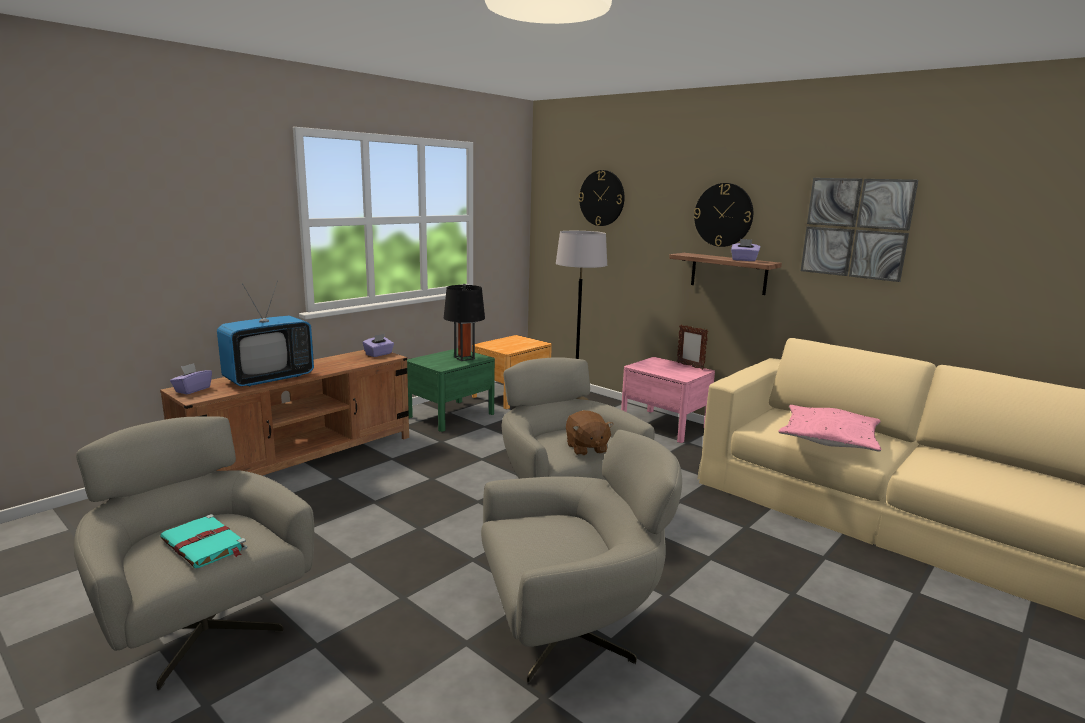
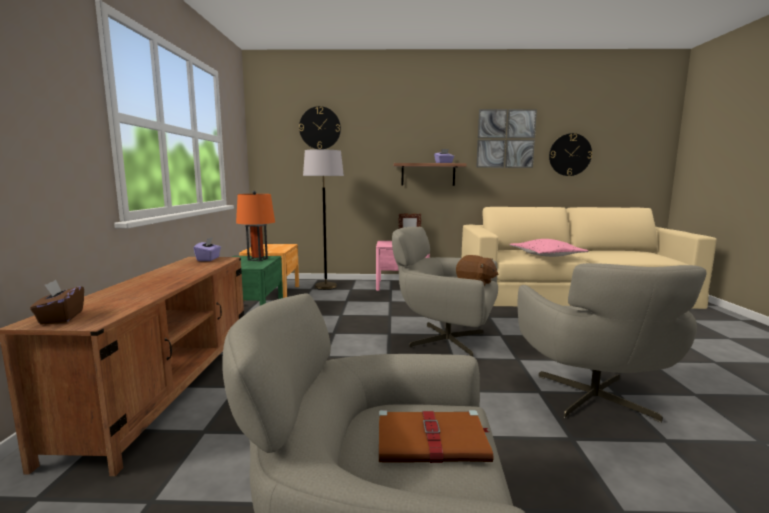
camera: 40 degrees left, 5 degrees down
(192, 390) = (61, 318): purple tissue box -> brown tissue box
(204, 545) = (433, 441): turquoise book -> brown book
(269, 378) = (143, 290): television -> none
(464, 358) = (257, 259): black table lamp -> orange table lamp
(571, 632) = (596, 400): grey armchair -> grey armchair turned 150 degrees clockwise
(723, 215) = (421, 135): wall clock -> wall clock (570, 154)

